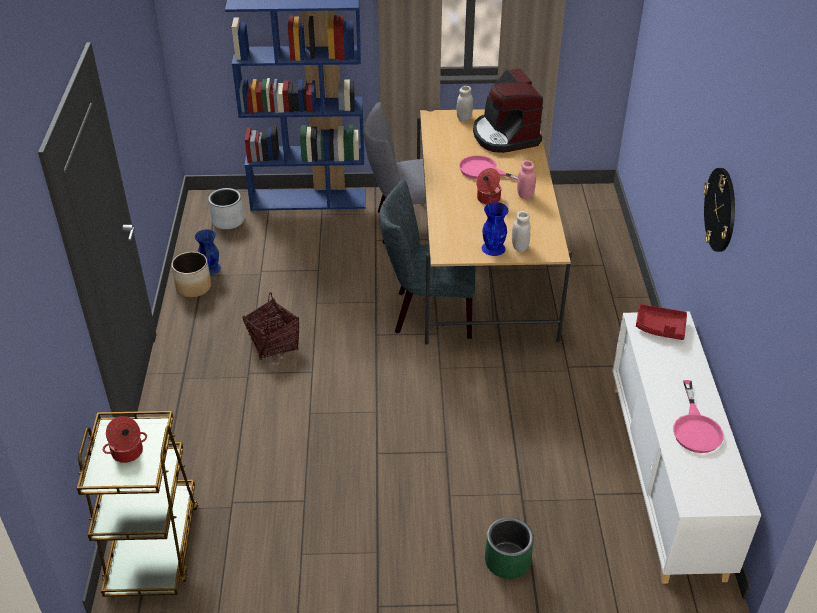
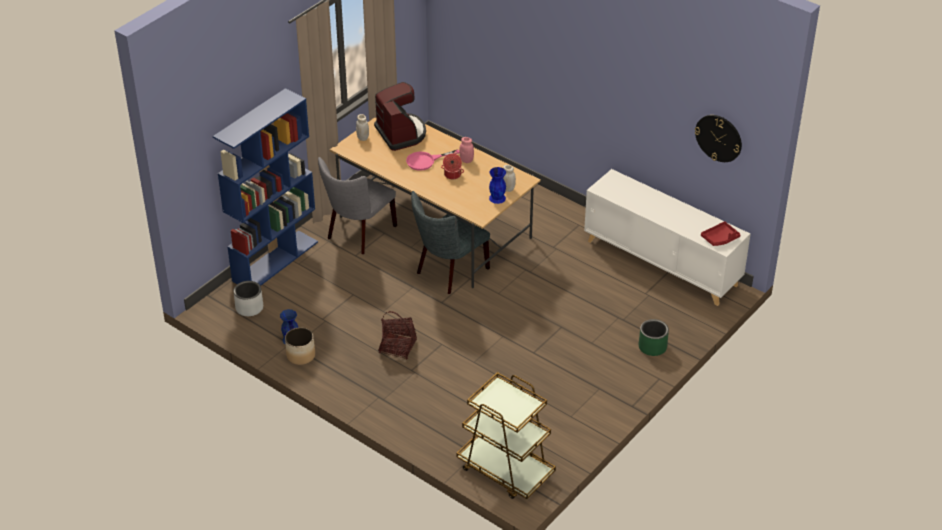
camera: 50 degrees left, 0 degrees up
(127, 452) = (506, 403): cooking pot -> none
(505, 135) = (401, 133): coffee machine -> coffee machine turned 135 degrees counterclockwise
(660, 327) = (611, 185): red tray -> red tray (720, 238)
(695, 428) = (685, 218): pink frying pan -> none
(720, 209) = (620, 101): wall clock -> wall clock (718, 138)

